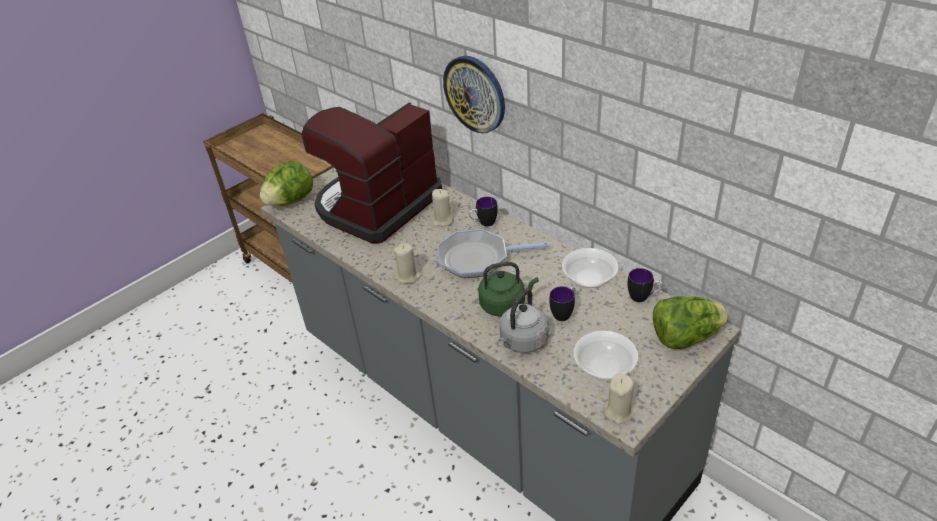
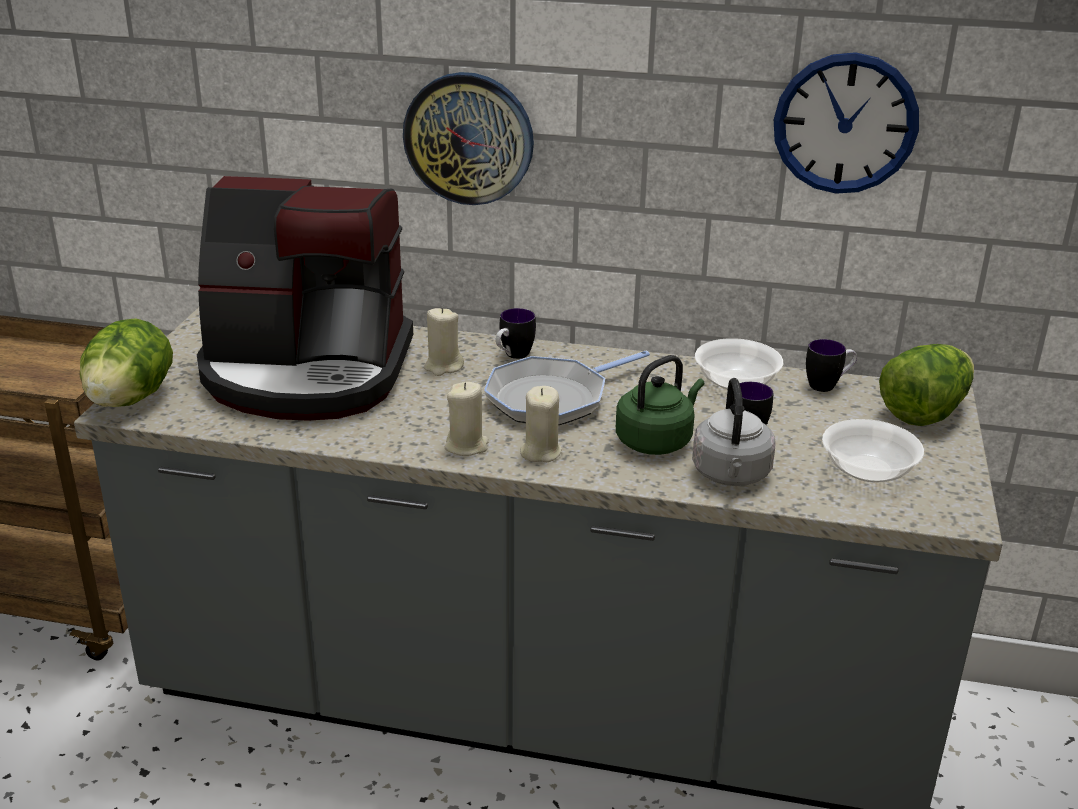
camera: 35 degrees left, 10 degrees down
(377, 206) = (307, 372): coffee machine -> coffee machine turned 90 degrees counterclockwise
(618, 412) = (941, 512): beige candle -> beige candle (540, 452)
(668, 138) = (845, 124): none -> wall clock

